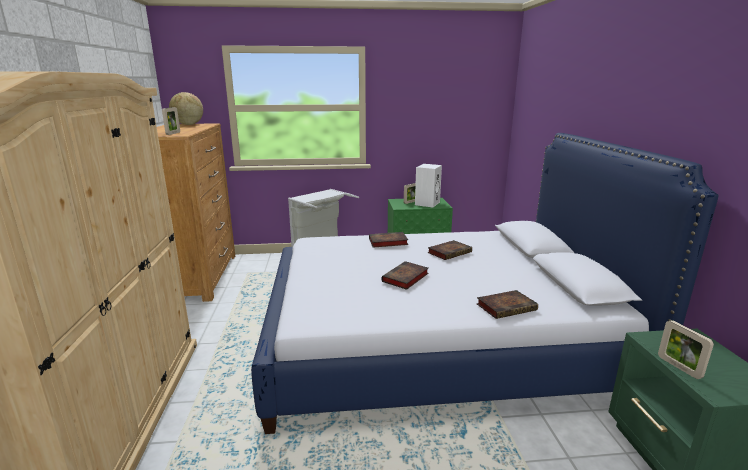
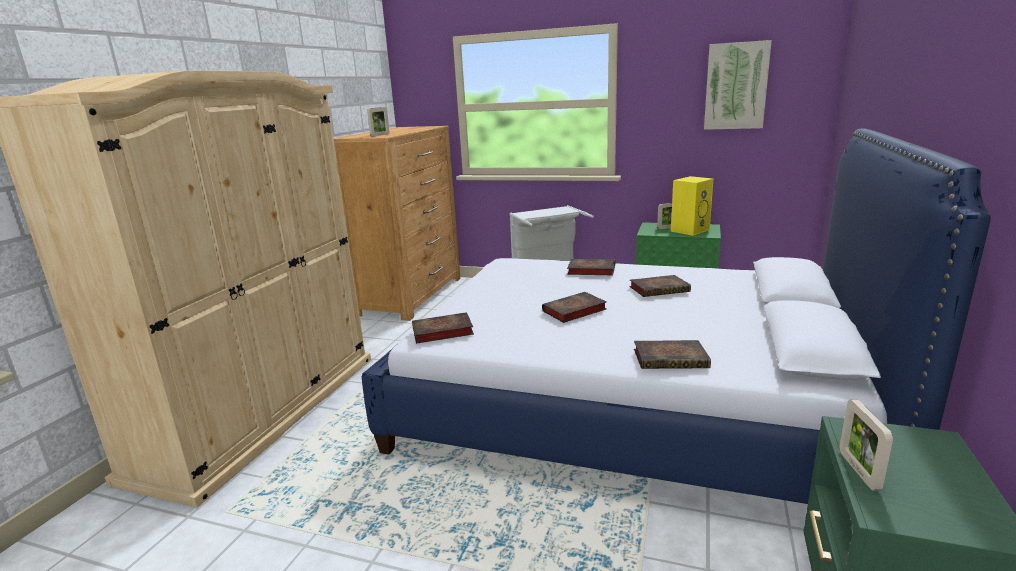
camera: 25 degrees right, 0 degrees up
(188, 124) = (414, 127): globe -> none
(313, 313) = (441, 332): none -> book
(427, 203) = (689, 230): white speaker -> yellow speaker
(450, 98) = (736, 86): none -> picture

